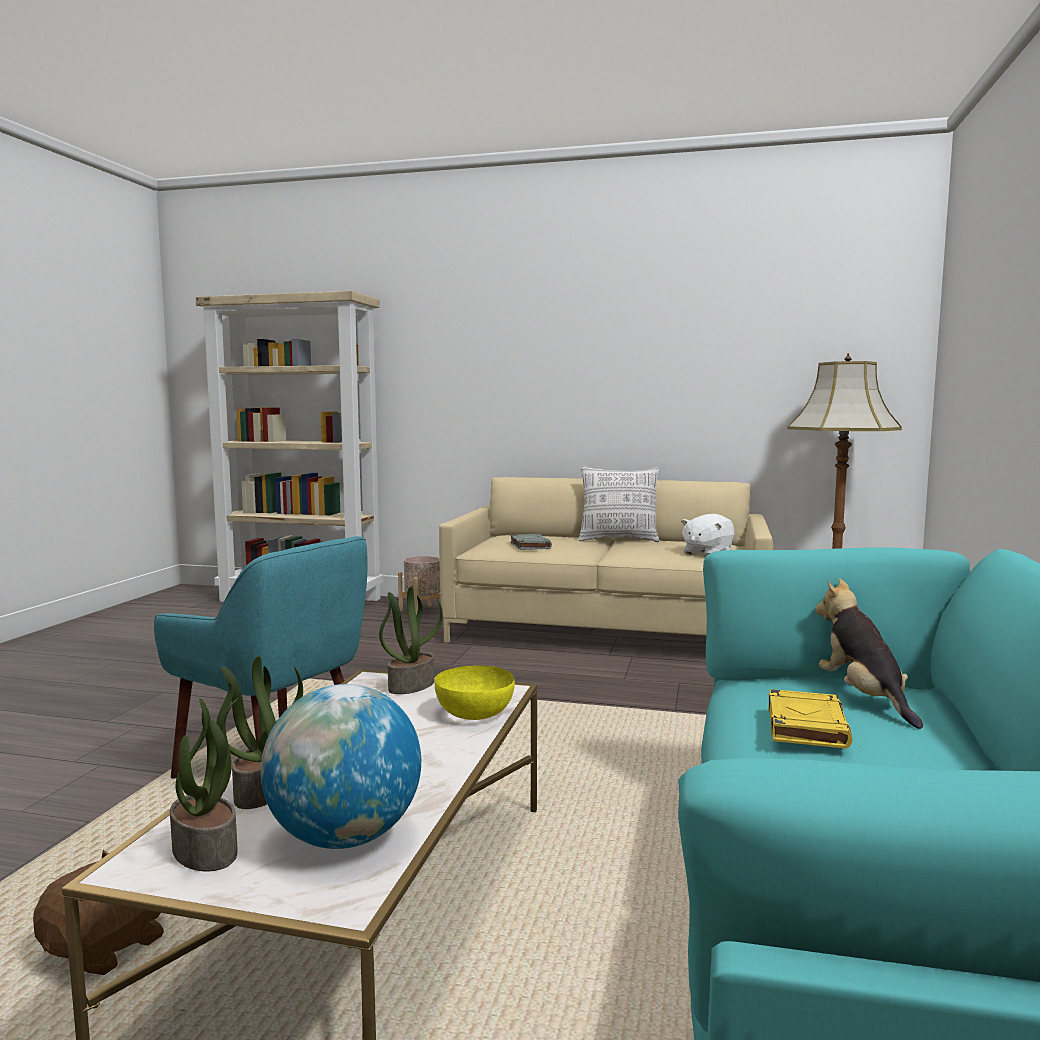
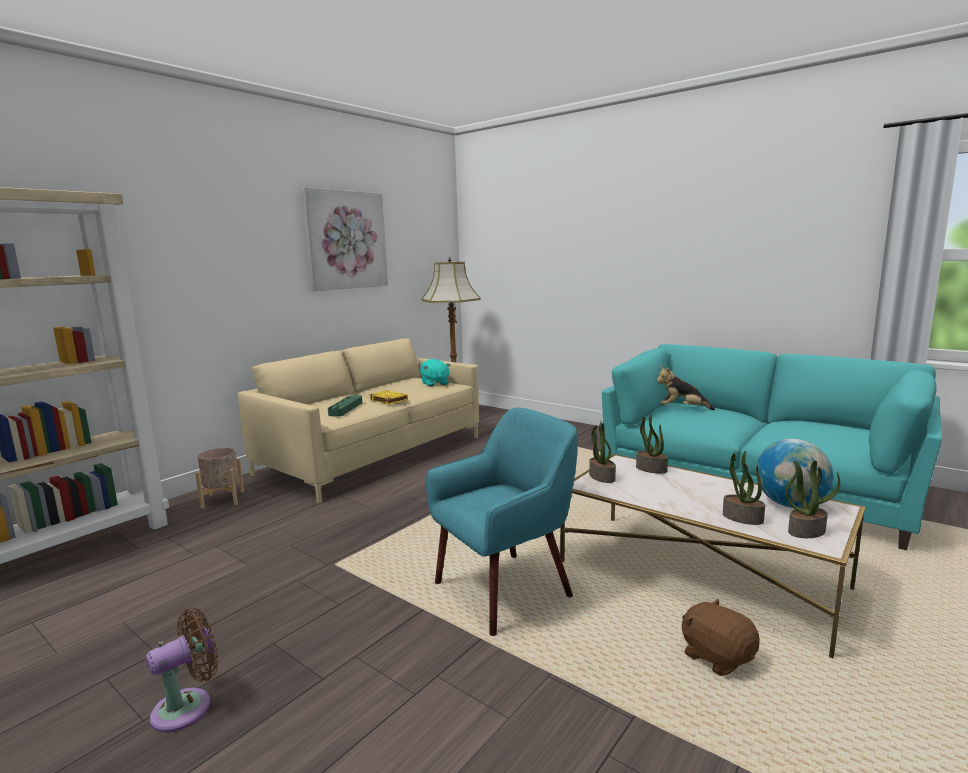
camera: 65 degrees left, 5 degrees up
(79, 690) = (188, 707): none -> brown fan
(474, 712) = (650, 469): yellow bowl -> potted plant
(529, 545) = (346, 408): grey book -> green tray
(618, 540) = (364, 391): pillow -> none
(671, 331) = (346, 240): none -> picture
(707, 553) = (434, 384): white plush toy -> turquoise plush toy
(806, 725) = (710, 420): yellow book -> yellow book (388, 400)

